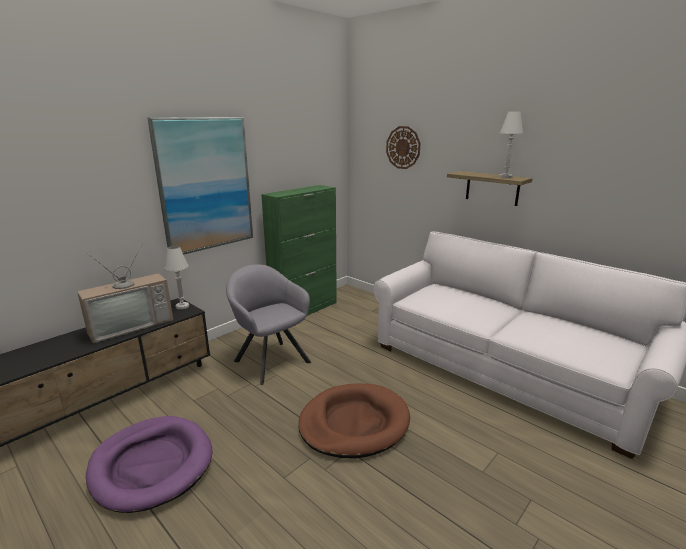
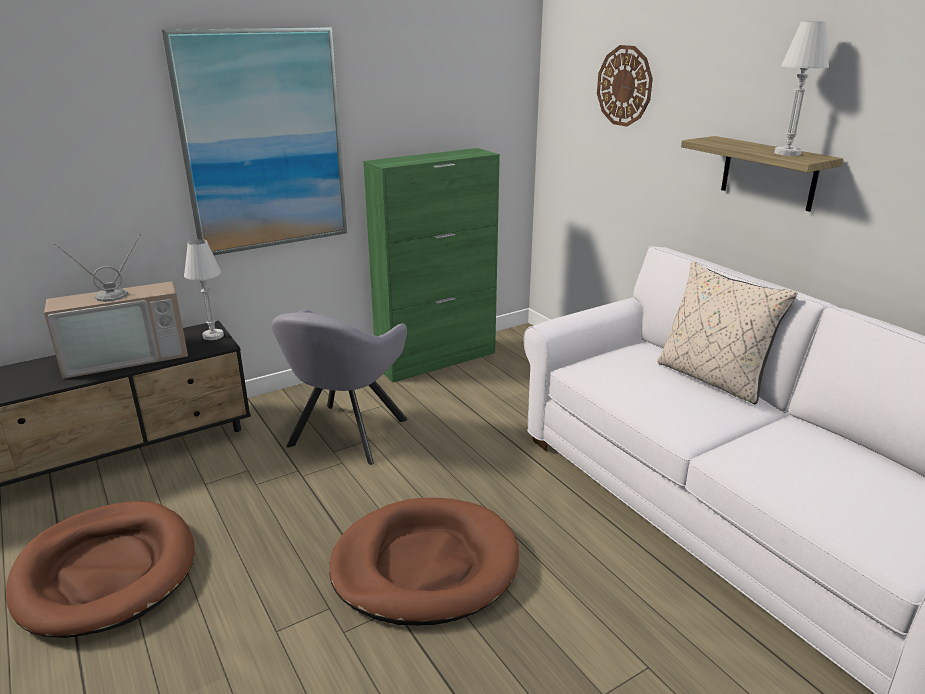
camera: 15 degrees right, 5 degrees up
(152, 465) = (106, 571): purple dog bed -> brown dog bed
(270, 359) = (344, 436): grey armchair -> grey armchair turned 135 degrees counterclockwise
(479, 297) = (712, 378): none -> beige pillow

